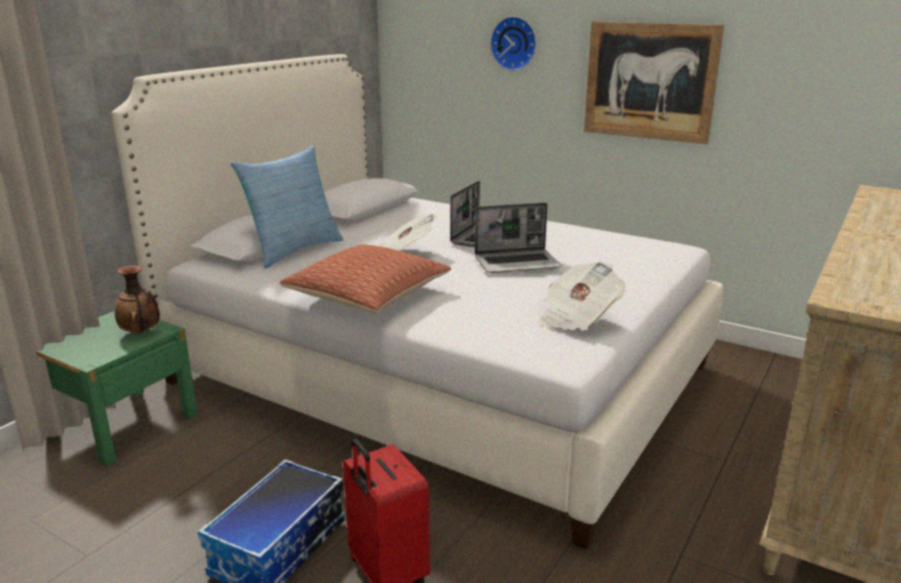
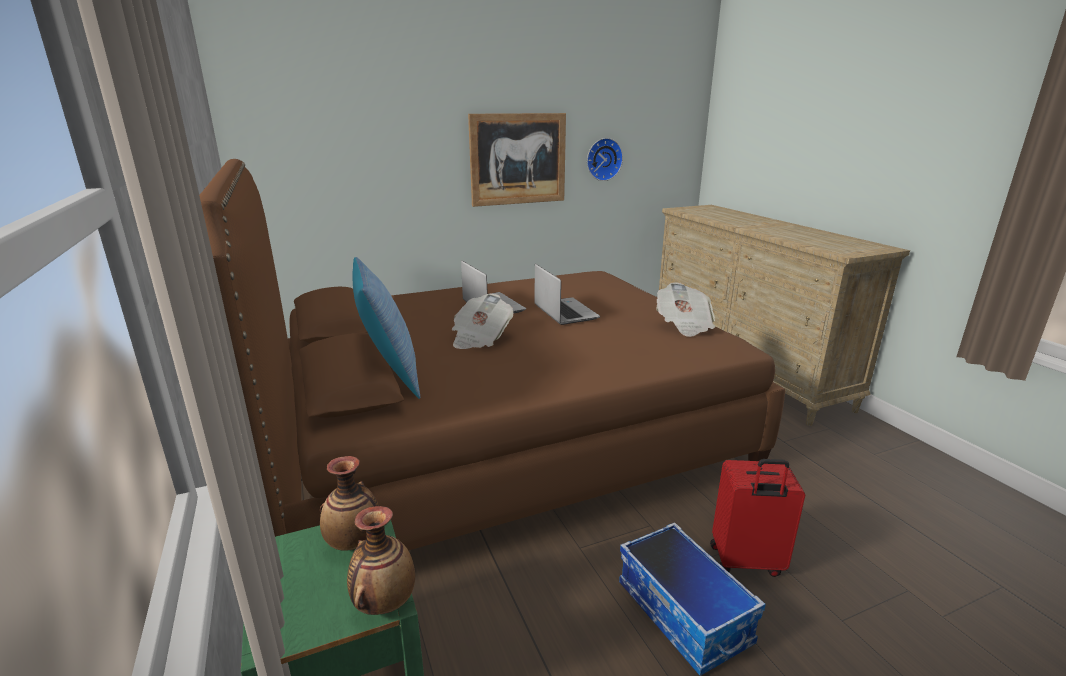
camera: 55 degrees left, 0 degrees up
(91, 359) = (384, 602): none -> vase
(367, 296) = (556, 374): pillow -> none
(438, 374) = (500, 438): white bed -> brown bed
(515, 43) = (396, 136): wall clock -> wall clock (603, 159)
(517, 263) = (564, 312): laptop -> laptop turned 45 degrees counterclockwise

